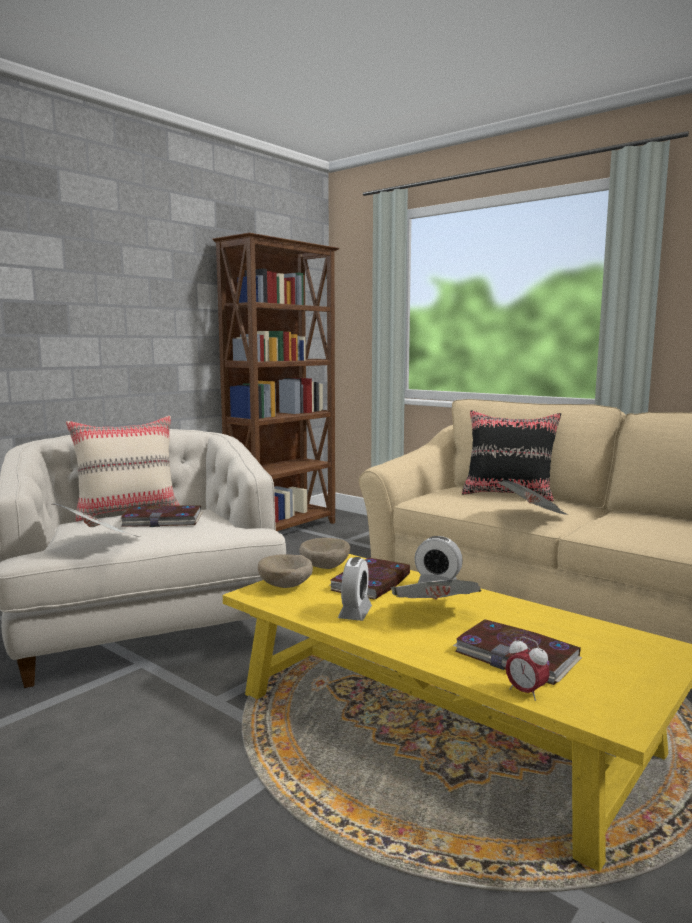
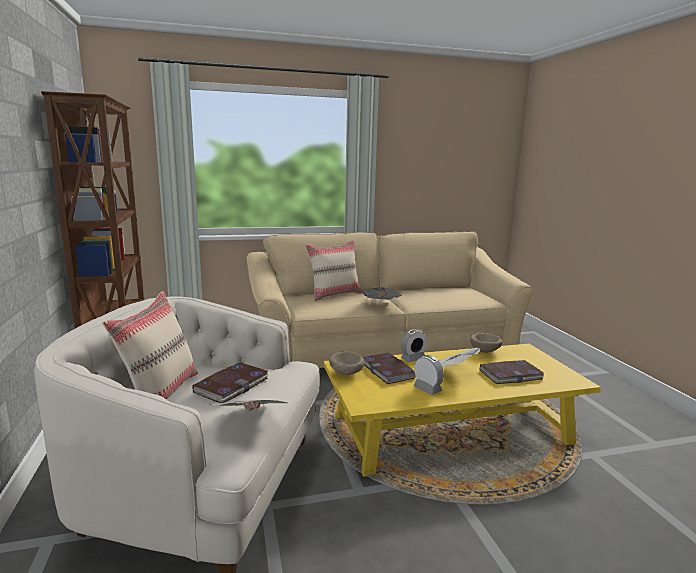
camera: 55 degrees left, 5 degrees up
(286, 587) = (364, 393): beige bowl -> beige bowl (485, 351)
(509, 494) = (334, 294): black pillow -> beige pillow
(525, 692) = (545, 386): alarm clock -> none

